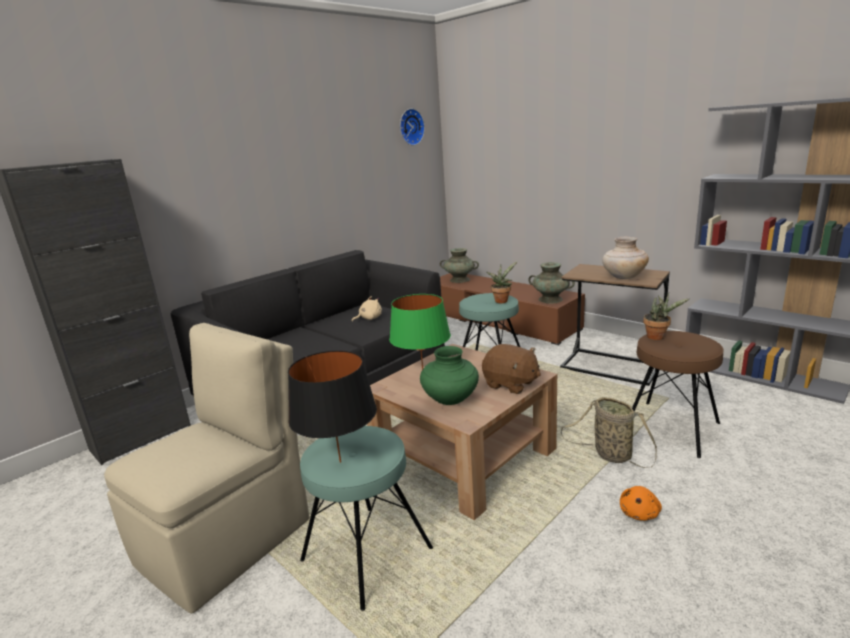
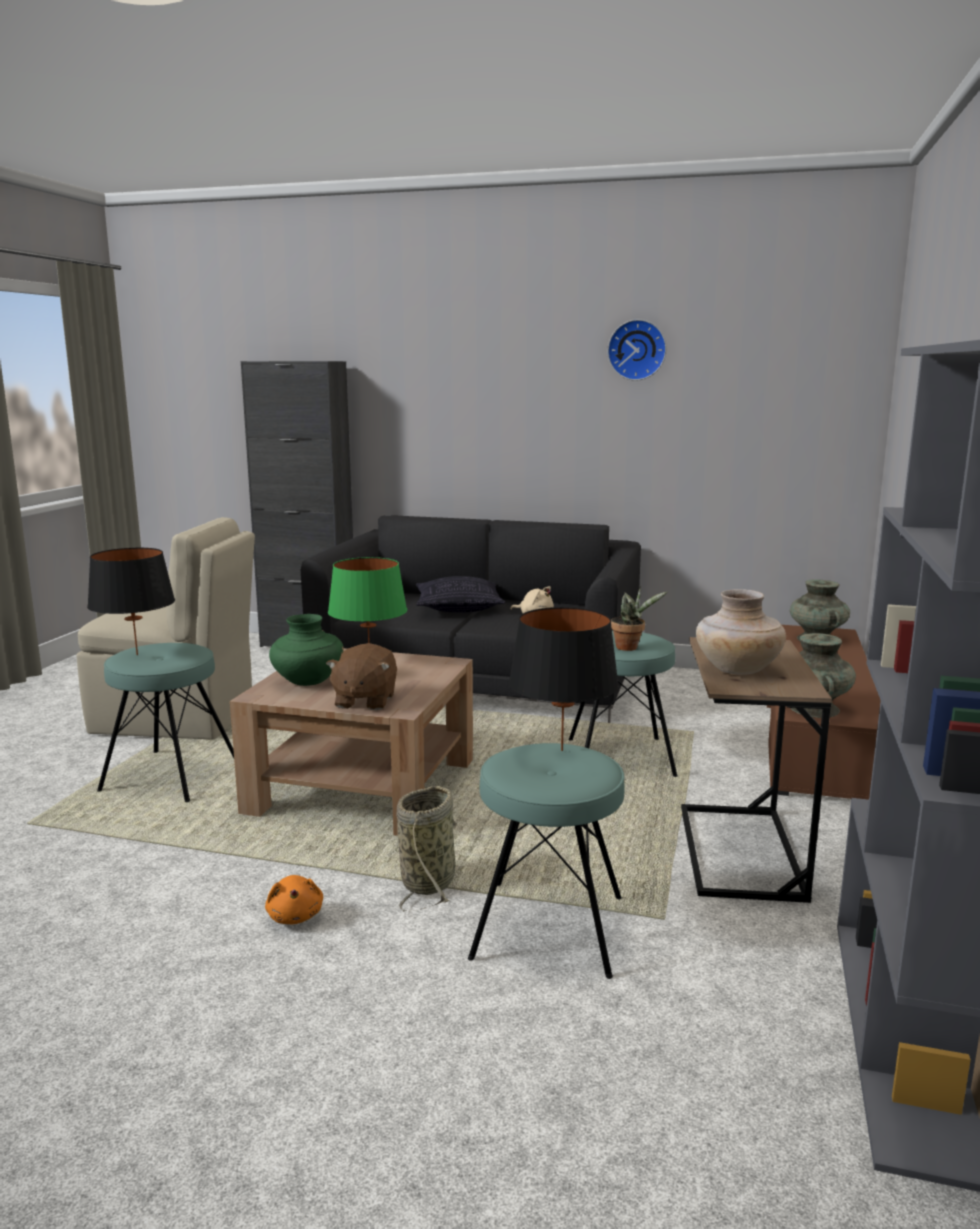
camera: 60 degrees right, 5 degrees down
(313, 336) = (459, 608): none -> pillow
(410, 127) = (805, 351): wall clock -> wall clock (637, 350)
(639, 513) = (295, 916): orange plush toy -> orange plush toy turned 105 degrees counterclockwise
(658, 337) = (562, 750): potted plant -> black table lamp
(670, 428) = (548, 928): brown stool -> turquoise stool

